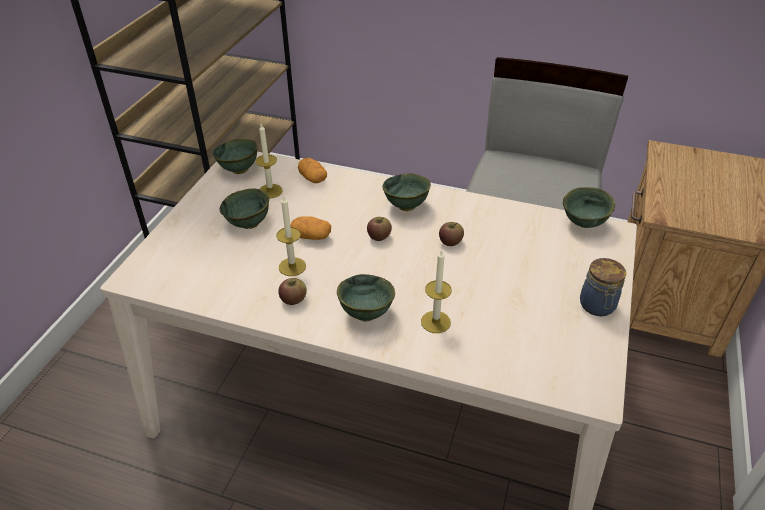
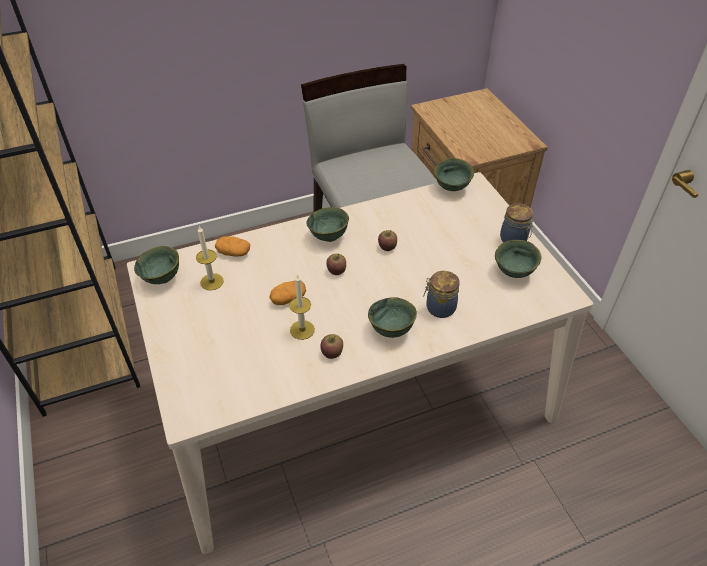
camera: 40 degrees left, 5 degrees up
(248, 224) = (228, 318): green bowl -> green bowl (515, 272)
(435, 322) = (439, 308): candle -> jar

